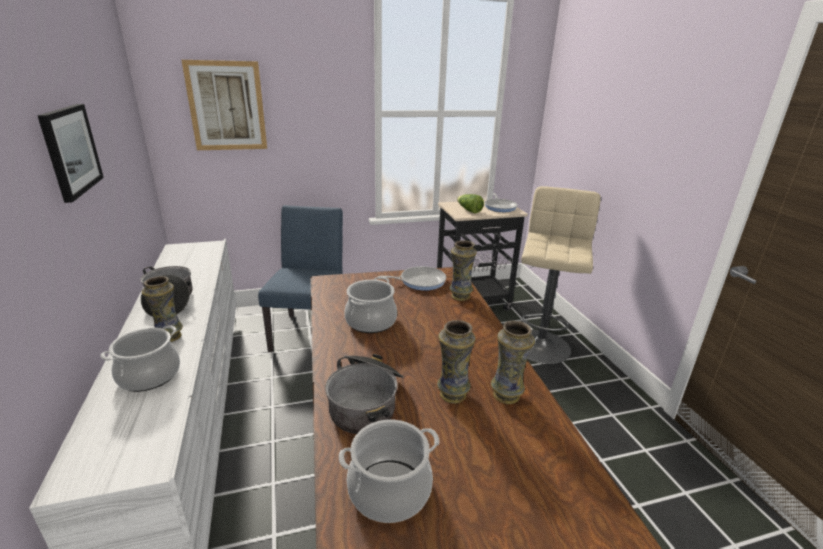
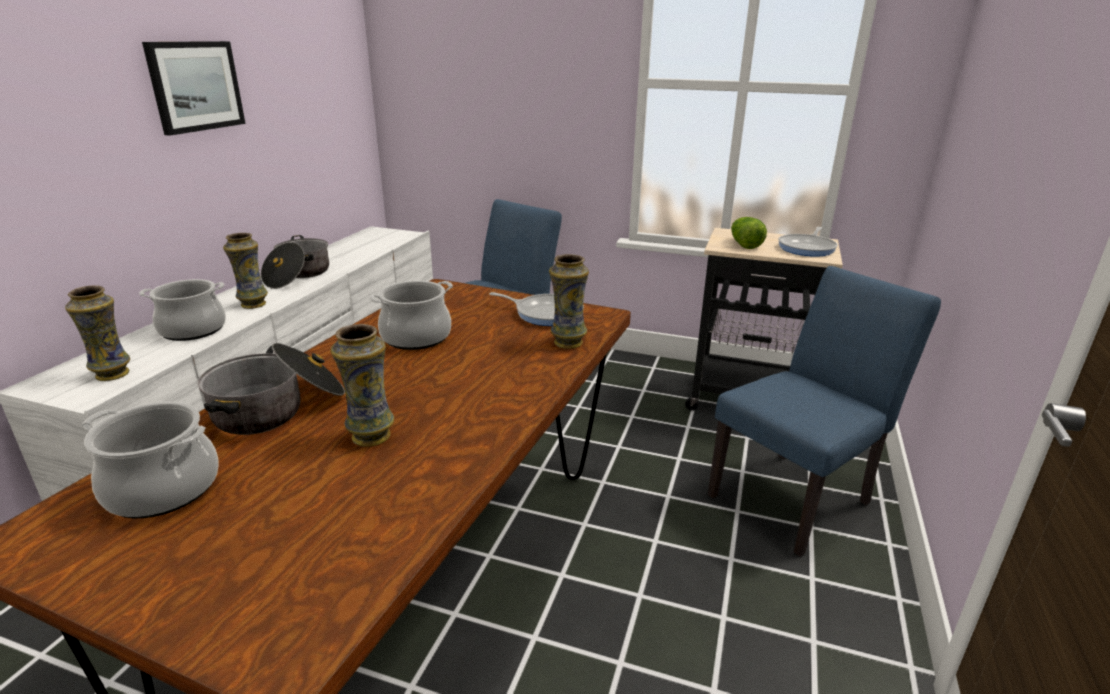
camera: 35 degrees right, 0 degrees up
(227, 106) = (454, 66): picture -> none
(507, 395) = (428, 463): vase -> vase (112, 374)
(541, 346) = (797, 495): beige stool -> blue chair

